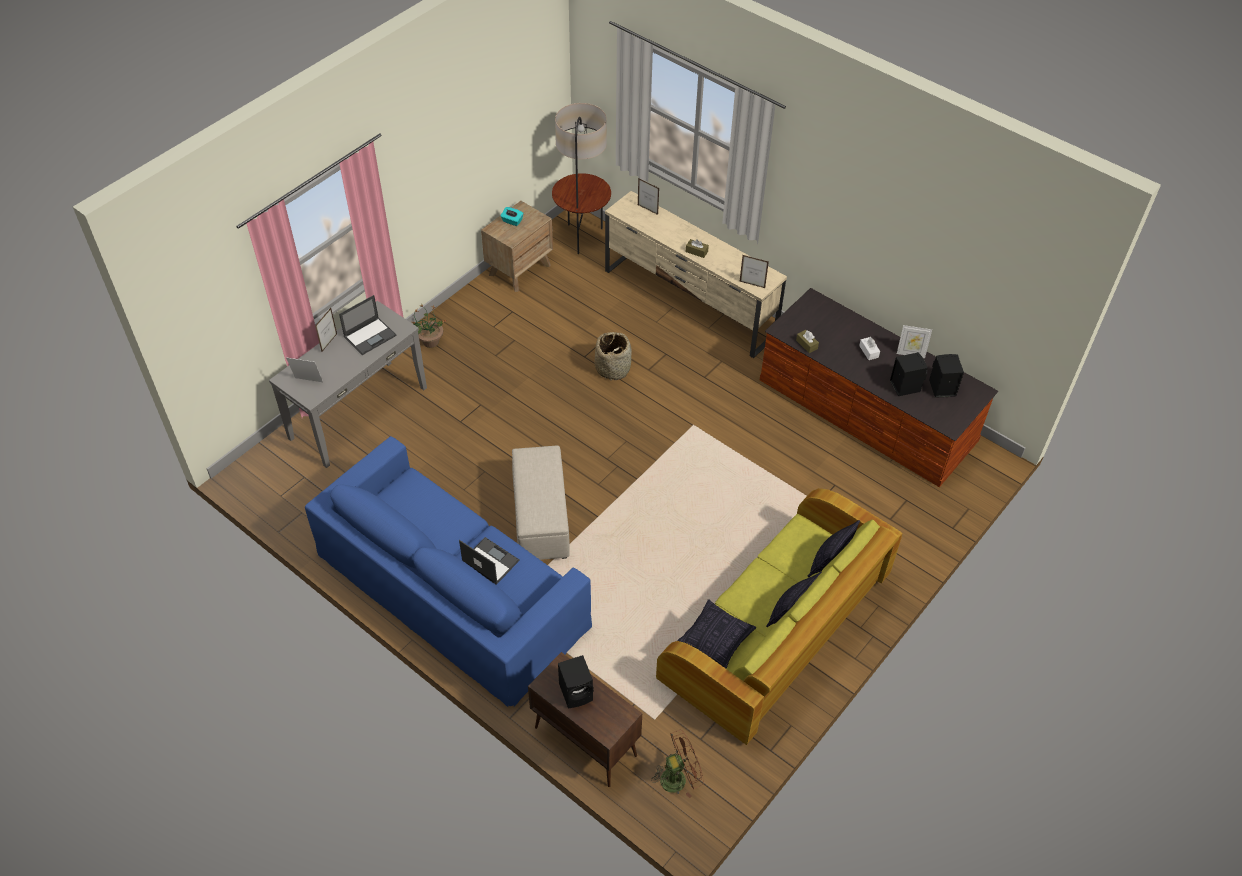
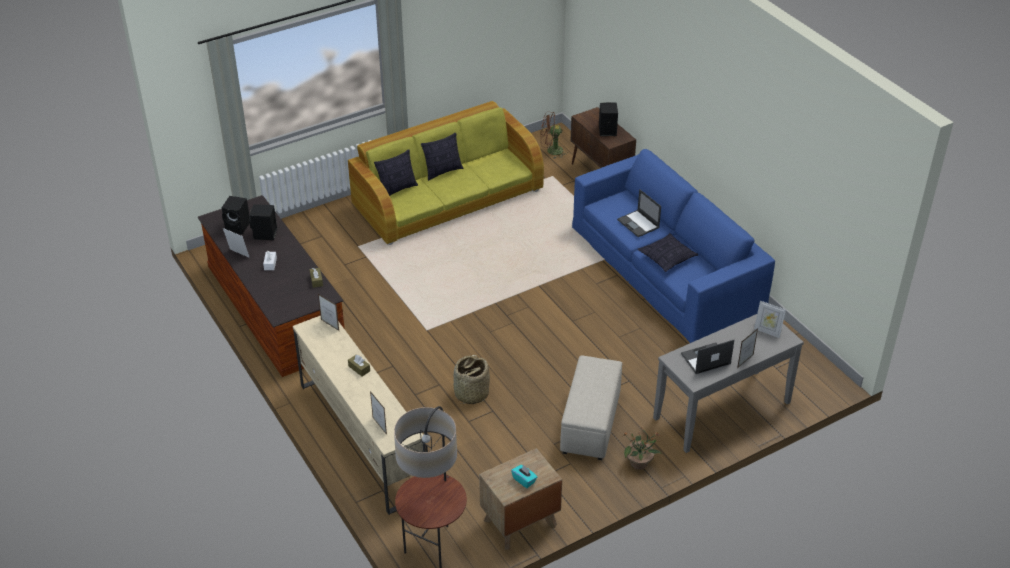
camera: 160 degrees left, 10 degrees down
(541, 519) = (584, 294): beige ottoman -> beige ottoman (590, 422)
(716, 639) = (499, 170): pillow -> pillow (667, 258)

